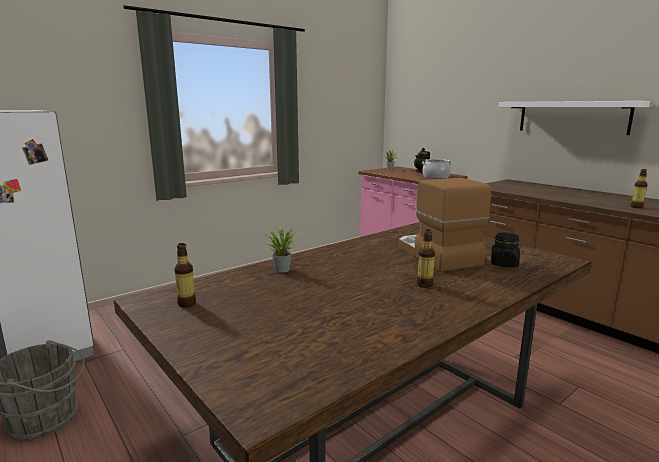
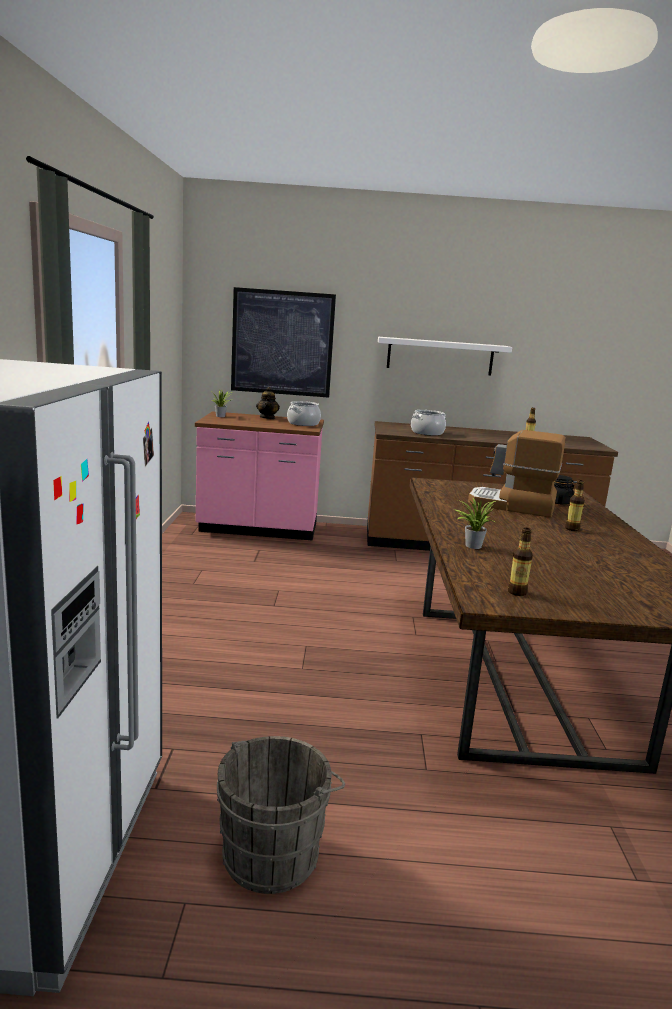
camera: 50 degrees left, 0 degrees up
(441, 113) = (282, 343): none -> picture
(524, 190) = (427, 433): none -> cooking pot

